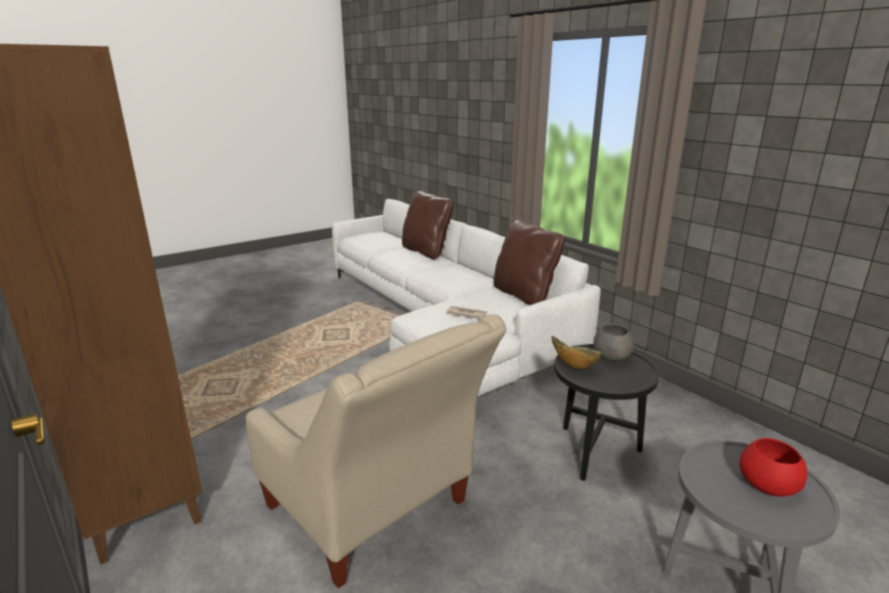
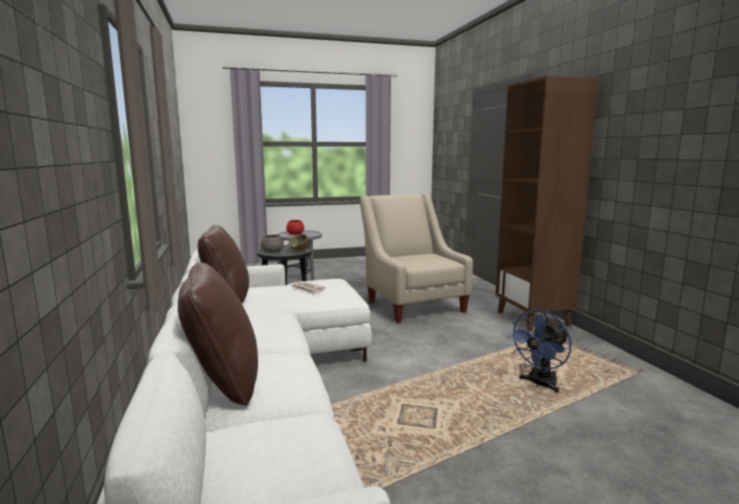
camera: 160 degrees left, 10 degrees down
(226, 375) = (539, 384): none -> blue fan

